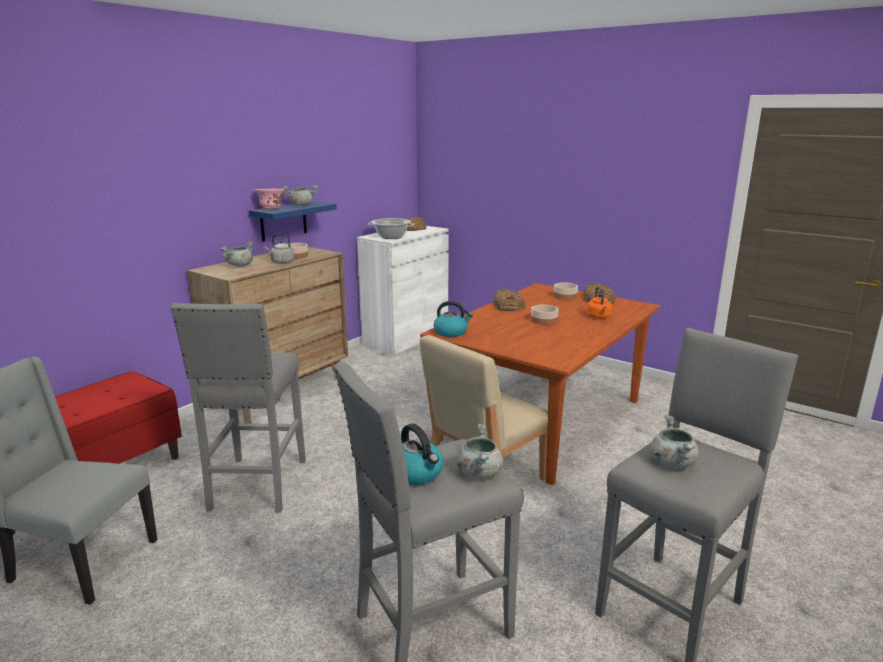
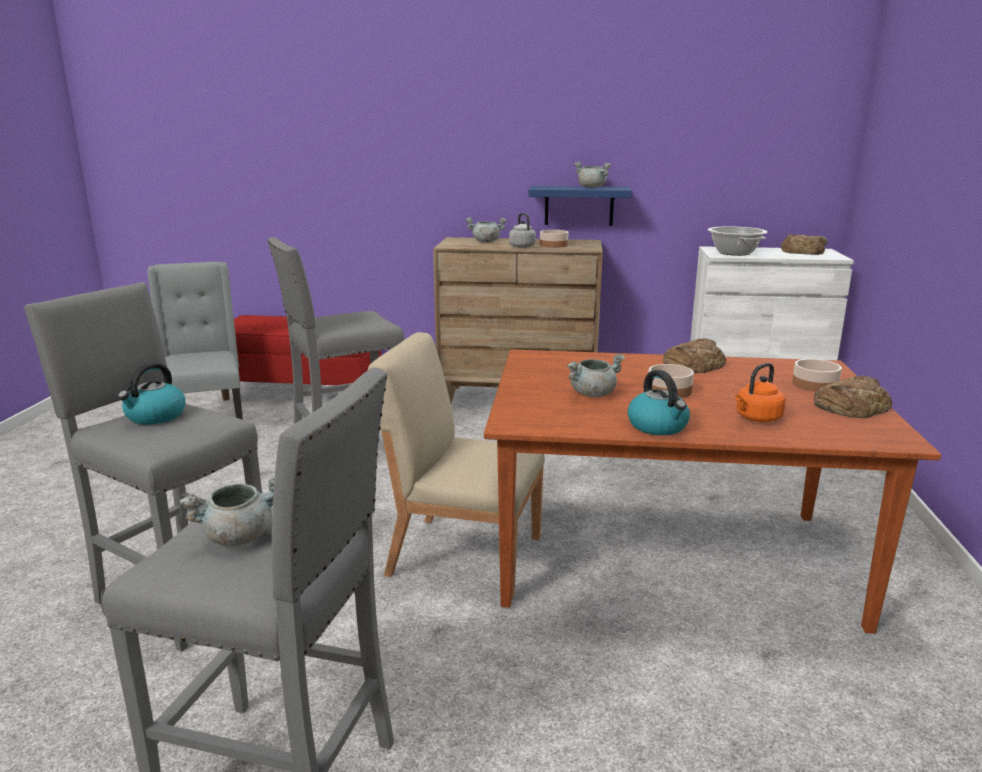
camera: 60 degrees right, 0 degrees up
(271, 209) = (549, 186): pink bowl -> none
(451, 332) = (535, 359): kettle -> kettle (658, 426)
(479, 472) = (166, 439): grey cooking pot -> grey cooking pot (593, 394)

